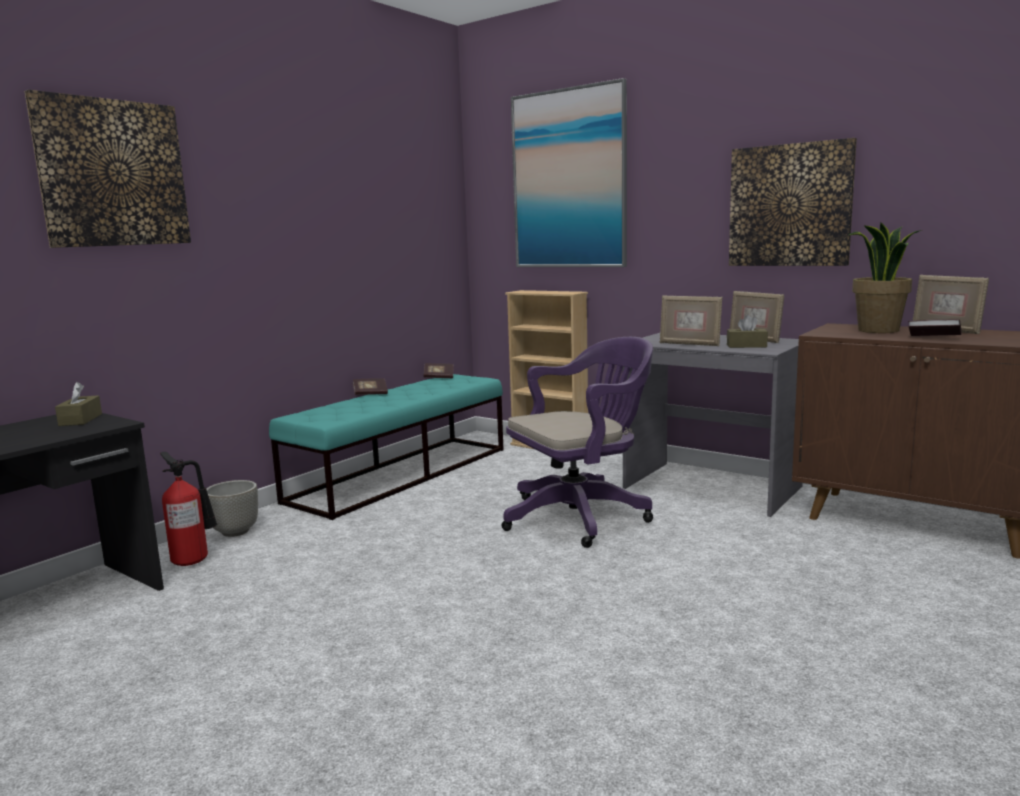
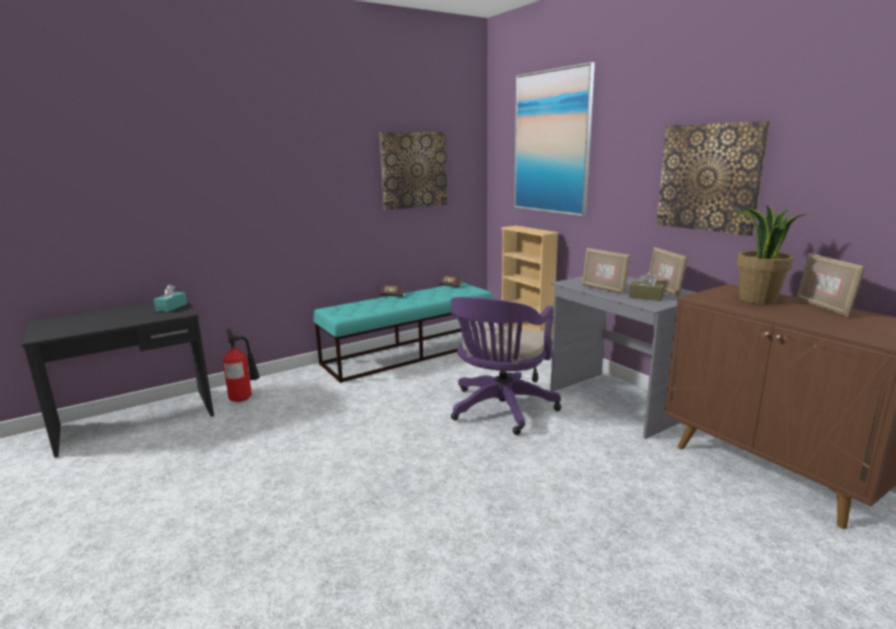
camera: 20 degrees right, 5 degrees up
(80, 420) = (171, 307): brown tissue box -> turquoise tissue box
(113, 173) = (205, 149): picture -> picture (414, 170)
(235, 532) = (280, 381): grey planter -> none
(581, 516) = (500, 410): purple office chair -> purple office chair turned 120 degrees clockwise
(934, 338) = (793, 317): book -> none

